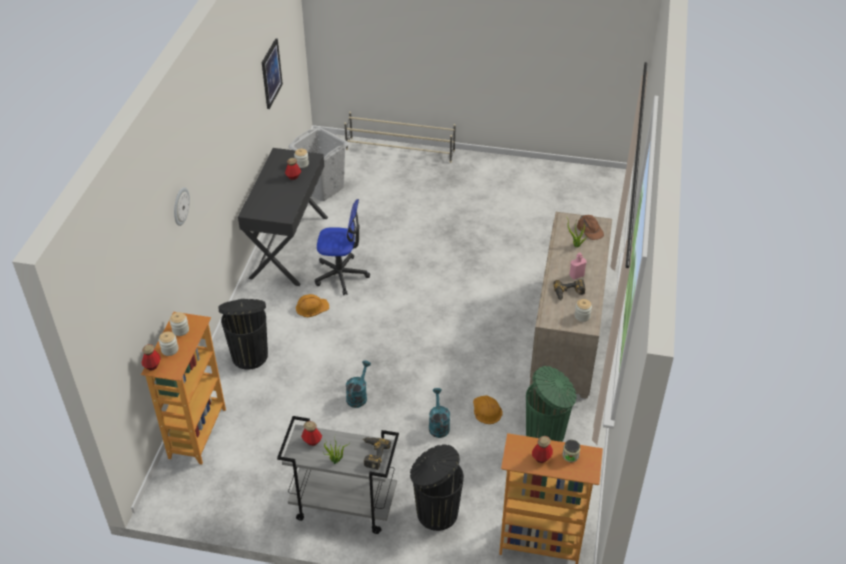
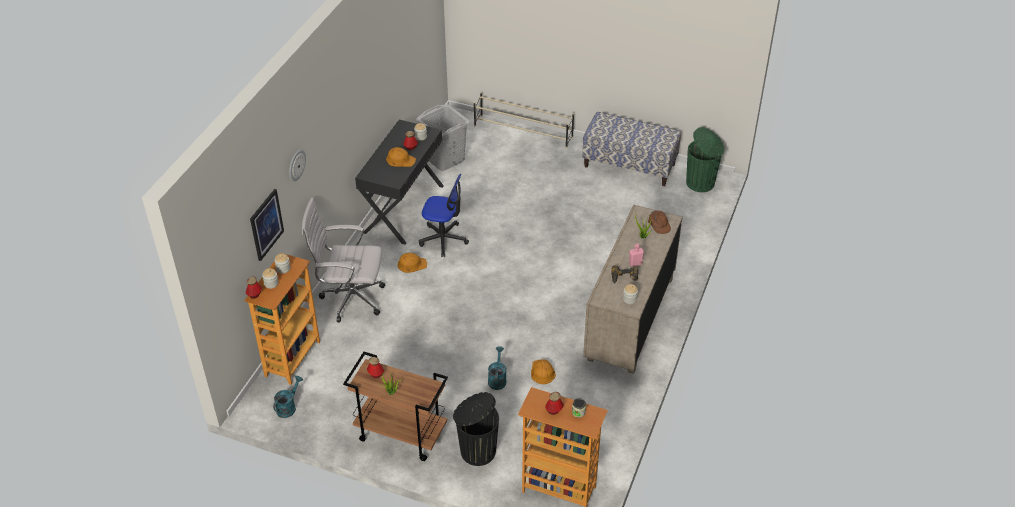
camera: 10 degrees right, 0 degrees up
(250, 355) = (350, 299): black trash can -> white office chair
(271, 73) = (402, 54): picture -> picture (266, 224)
(285, 191) = (400, 159): none -> orange hard hat
(343, 506) = (400, 434): grey cart -> brown cart
(358, 395) = (434, 345): turquoise watering can -> turquoise watering can (288, 407)
(372, 454) = (423, 391): power drill -> none
(522, 173) = (629, 165): none -> bench
(546, 434) = (589, 399): green trash can -> green trash can (701, 183)

